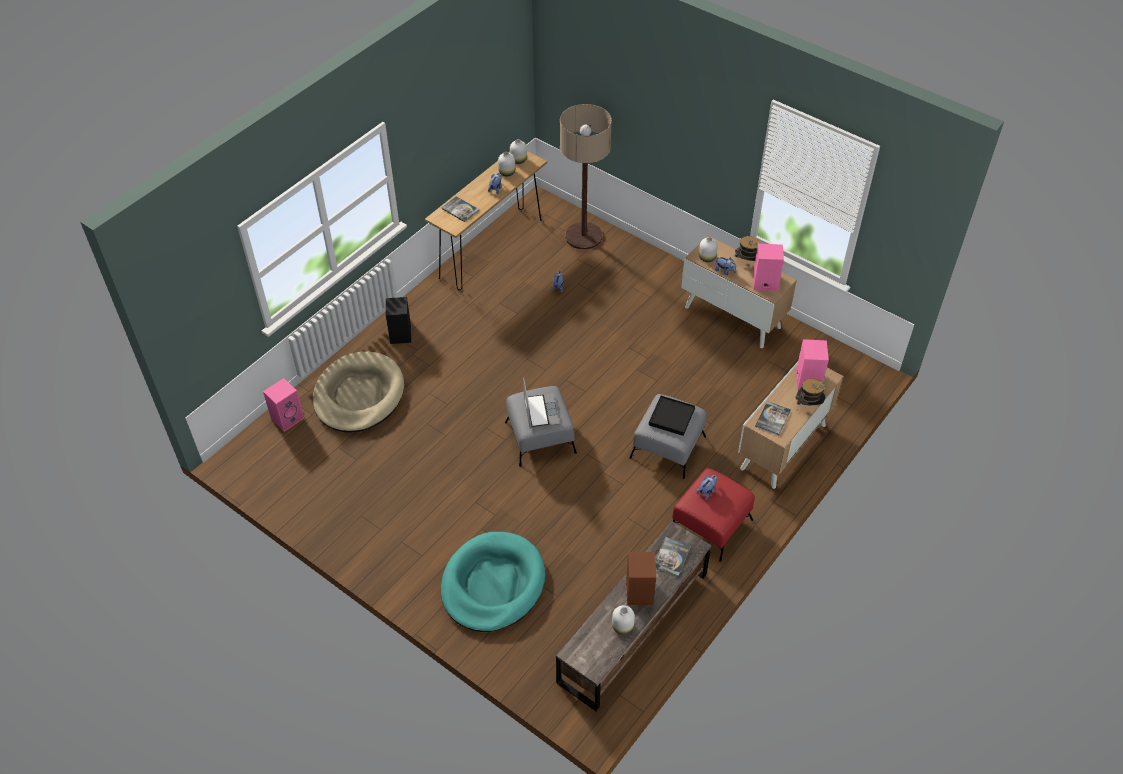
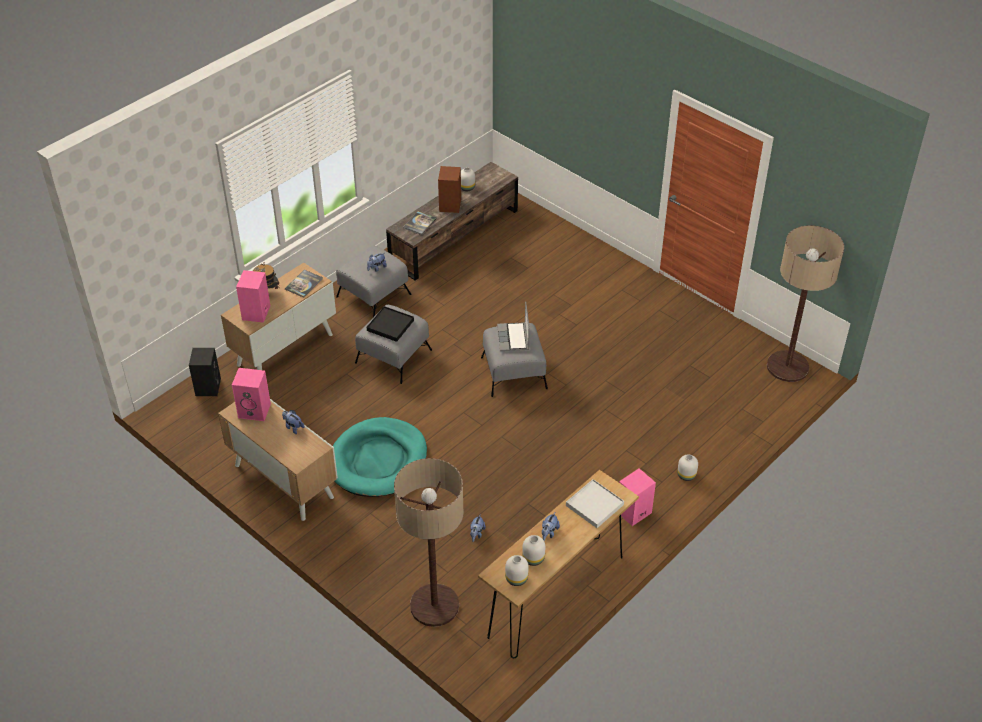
camera: 175 degrees left, 5 degrees down
(253, 465) = (787, 367): none -> floor lamp
(288, 418) = (765, 407): pink speaker -> pink speaker (633, 513)
(359, 395) = (697, 424): beige dog bed -> none
(401, 335) = (660, 486): black speaker -> black speaker (207, 386)
(460, 209) = (594, 505): book -> white tray
(493, 584) = (562, 268): turquoise dog bed -> turquoise dog bed (378, 460)
(706, 257) = (308, 445): white vase -> white vase (687, 475)
(711, 524) = (373, 295): red ottoman -> grey ottoman
(746, 262) = (264, 435): hat -> none

